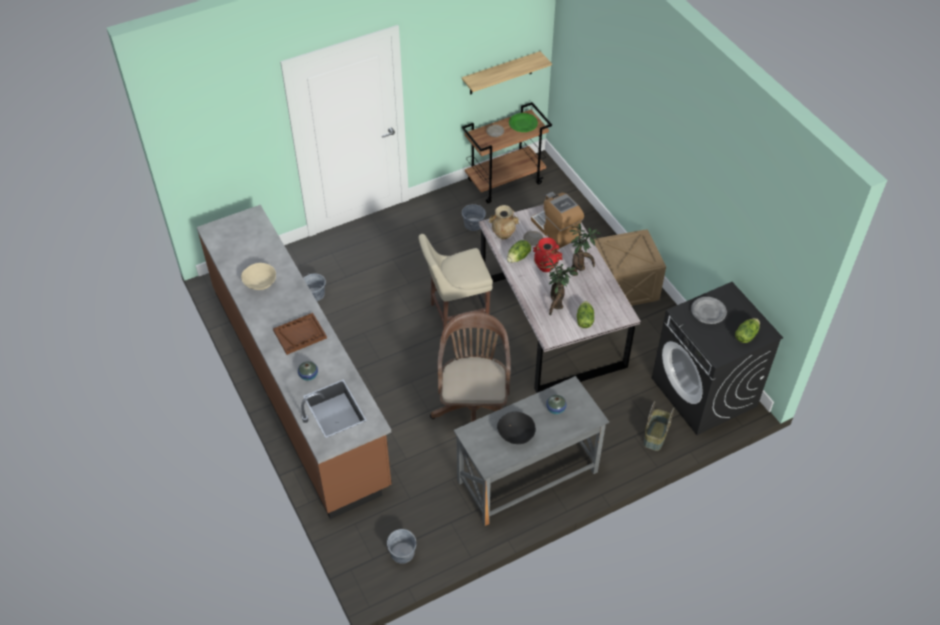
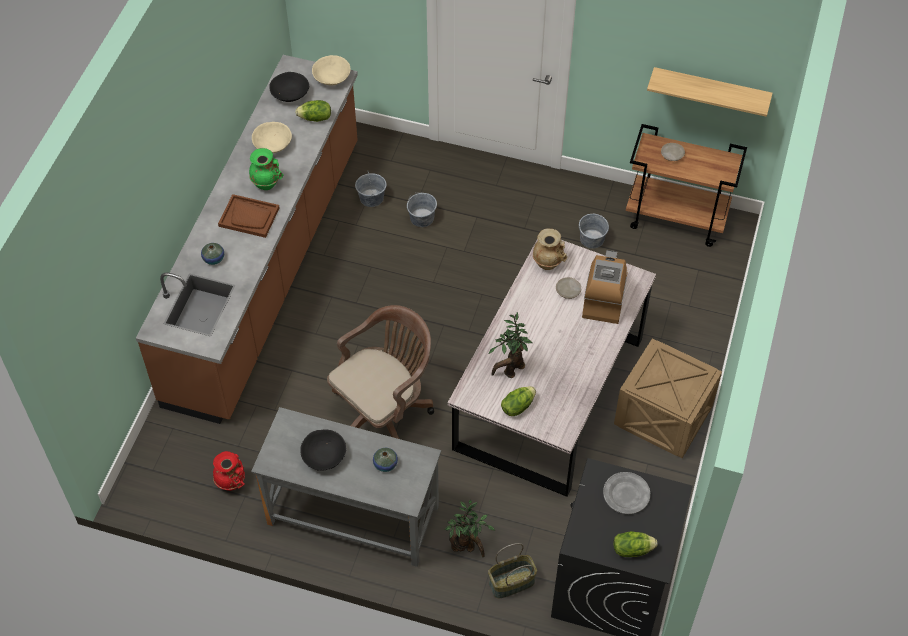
camera: 45 degrees right, 5 degrees up
(233, 246) = (290, 95): none -> black bowl
(249, 219) = (332, 78): none -> beige bowl
(285, 307) = (266, 183): none -> green vase
(402, 553) = (179, 486): grey bucket -> grey bucket (421, 218)
(456, 314) = (470, 314): beige chair -> none
(518, 257) = (533, 297): lettuce -> lettuce (315, 118)
(523, 124) = (713, 165): green plate -> none
(546, 266) = (548, 326): red vase -> red vase (232, 482)
(579, 270) = (576, 355): potted plant -> potted plant (466, 548)

